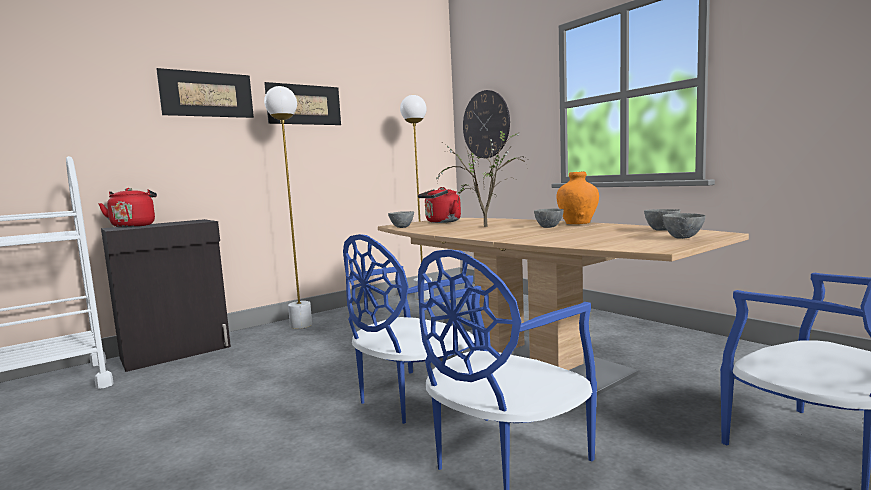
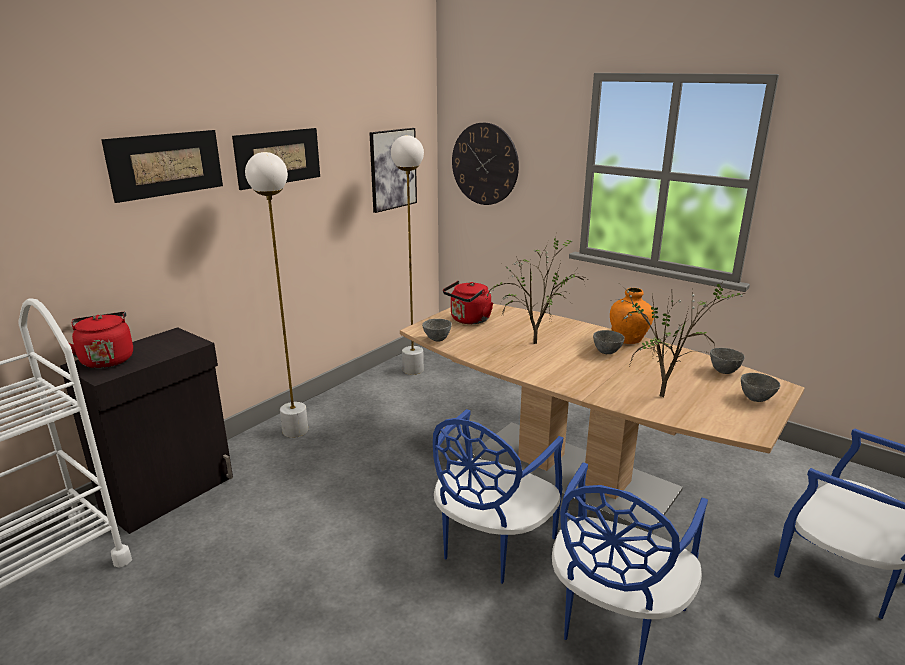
camera: 15 degrees left, 15 degrees up
(410, 131) = (393, 169): none -> picture
(583, 238) = (666, 395): none -> potted plant

